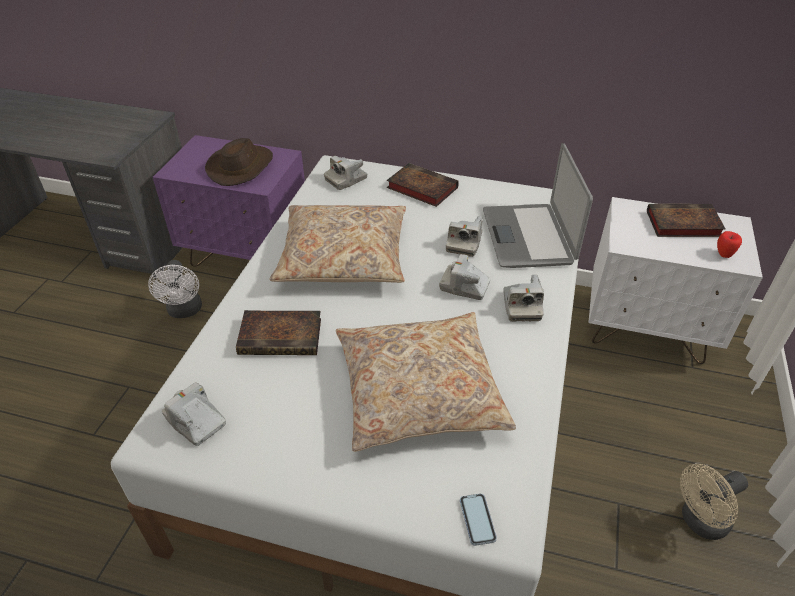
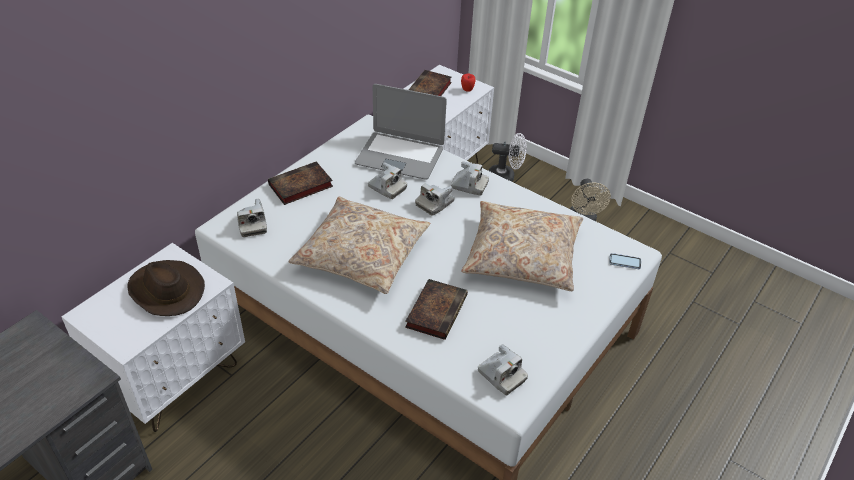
camera: 70 degrees left, 0 degrees up
(185, 311) = (225, 451): white fan -> white fan (505, 178)
(196, 421) = (501, 376): camera -> camera turned 105 degrees counterclockwise
(248, 255) = (175, 380): purple nightstand -> white nightstand

